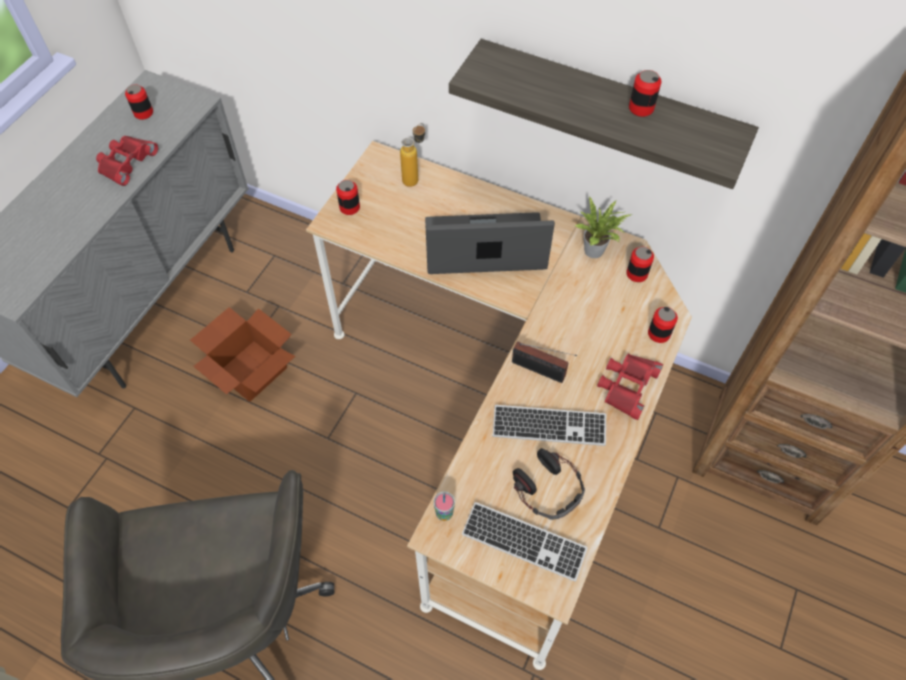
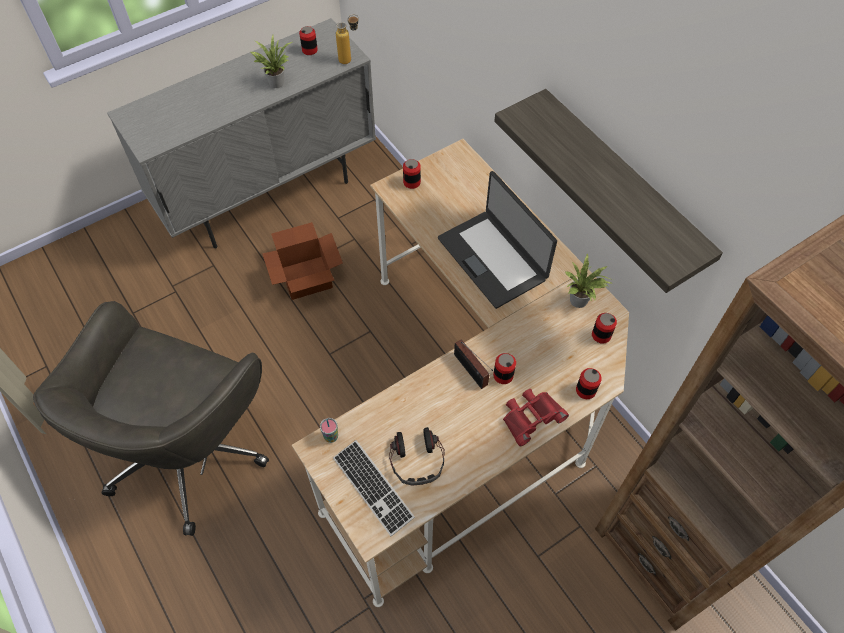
camera: 30 degrees right, 0 degrees up
(125, 162) = (275, 82): red binoculars -> potted plant
(415, 177) = (476, 180): bottle -> bottle (350, 59)
(485, 247) = (493, 258): laptop -> laptop turned 150 degrees counterclockwise
(549, 426) = (449, 416): keyboard -> none
(641, 108) = (632, 195): can -> can (503, 375)

